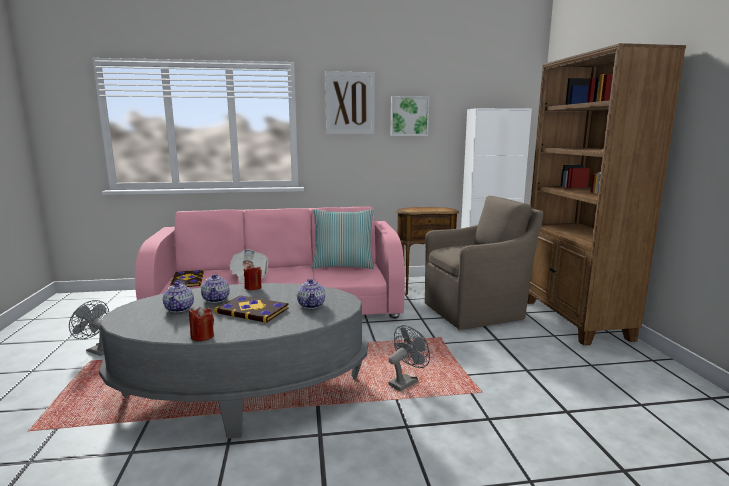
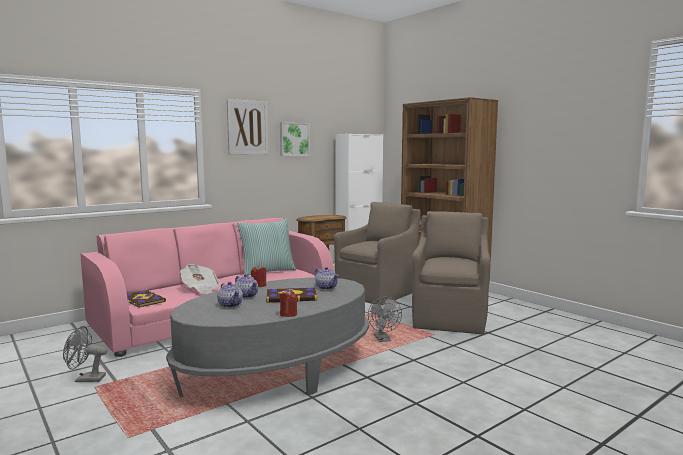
camera: 30 degrees left, 5 degrees down
(406, 381) = (383, 339): grey fan -> grey fan turned 150 degrees clockwise
(532, 372) = (450, 318): none -> brown armchair

